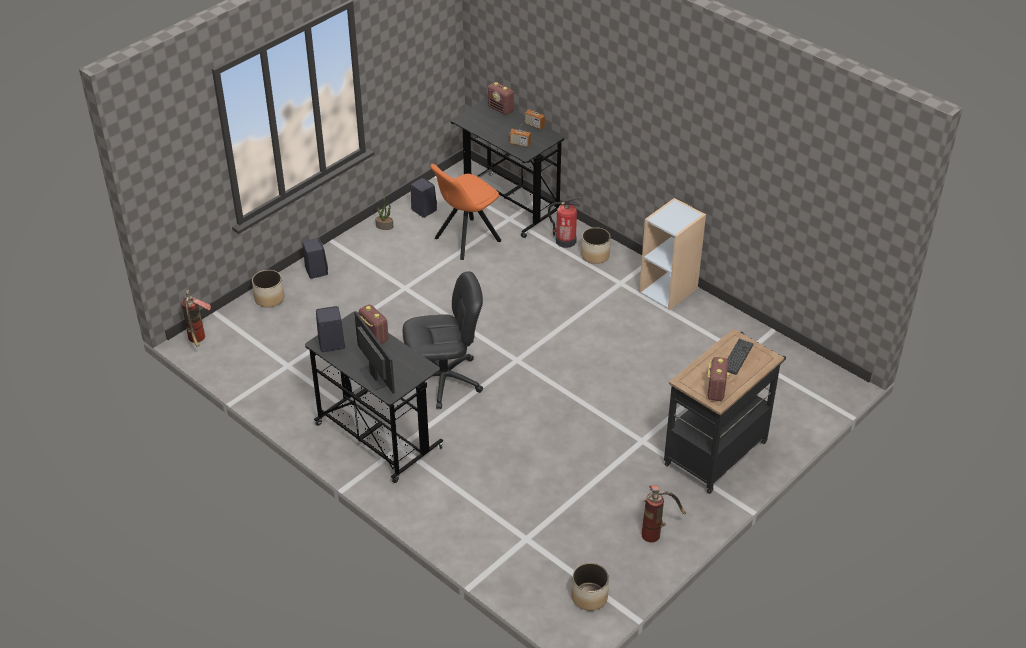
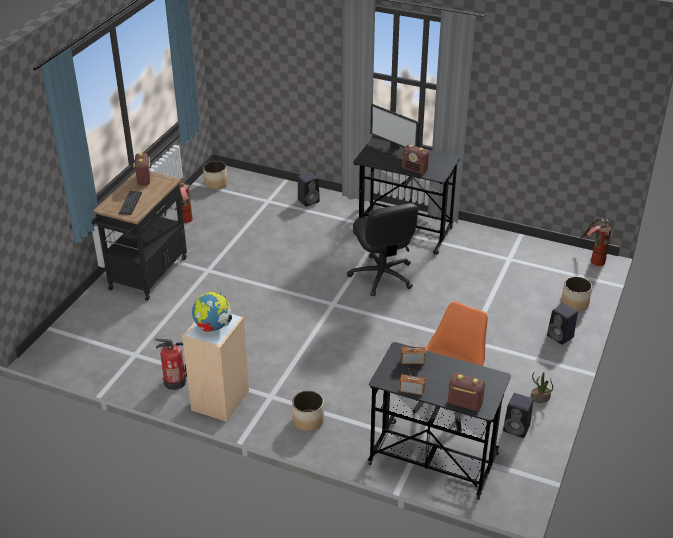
camera: 160 degrees right, 5 degrees down
(330, 344) = (441, 159): black speaker -> black speaker (309, 200)
(444, 380) = (382, 276): black office chair -> black office chair turned 75 degrees counterclockwise
(565, 241) = (347, 430): fire extinguisher -> fire extinguisher (175, 382)
(675, 215) = (213, 327): none -> globe

